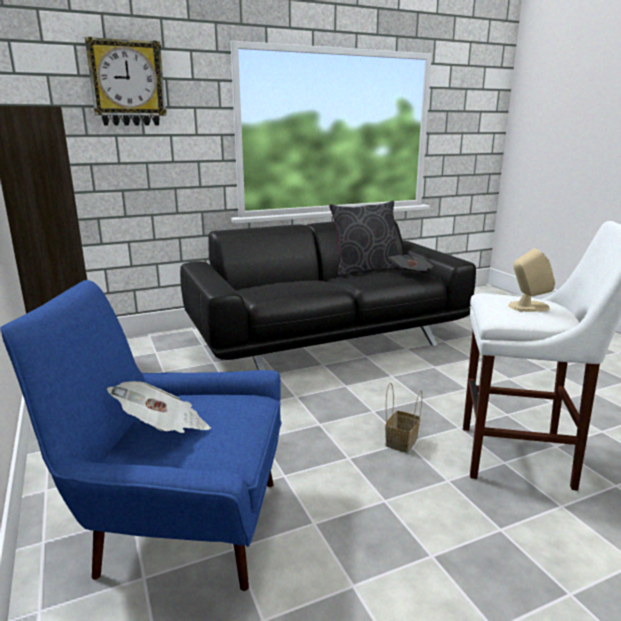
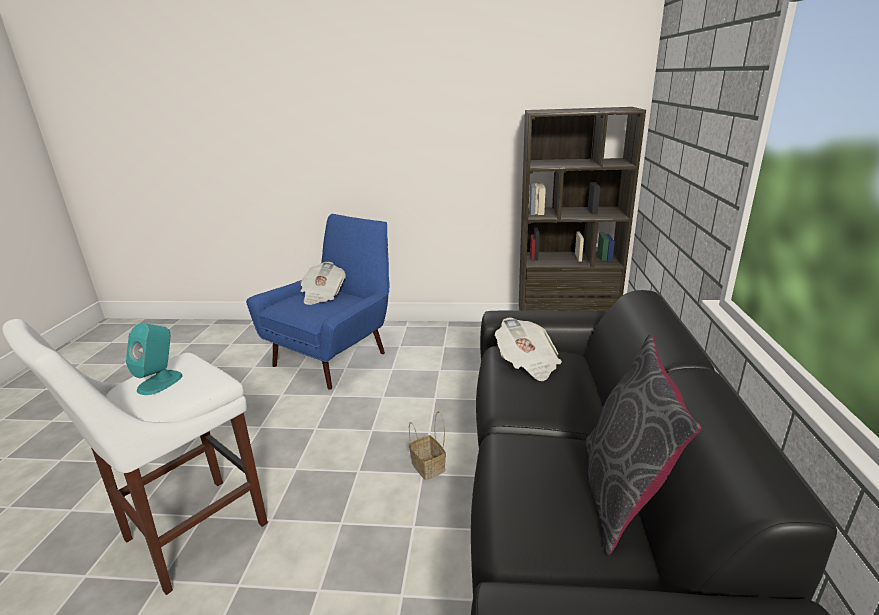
camera: 120 degrees right, 5 degrees up
(127, 83) = (698, 78): wall clock -> none
(401, 441) = (300, 466): basket -> basket (429, 467)
(411, 275) = (534, 530): newspaper -> newspaper (527, 364)
(528, 307) = (160, 382): beige speaker -> turquoise speaker

